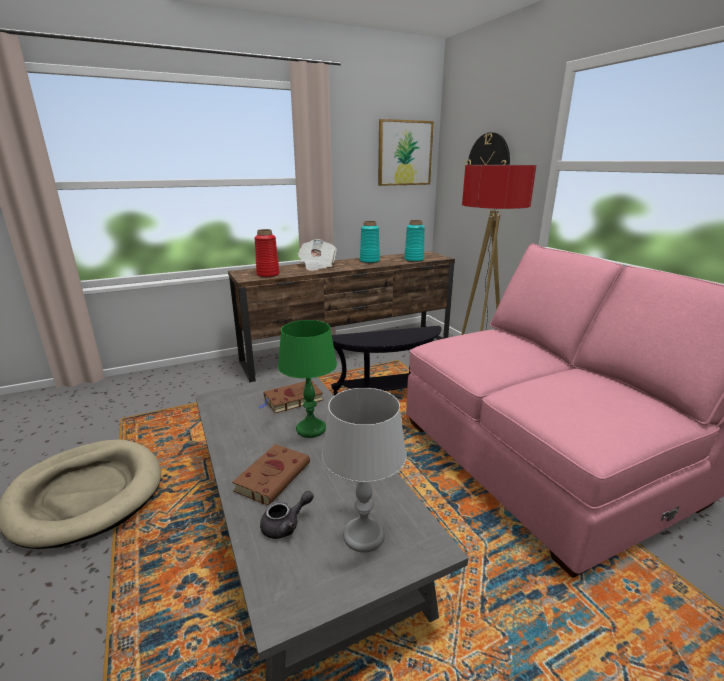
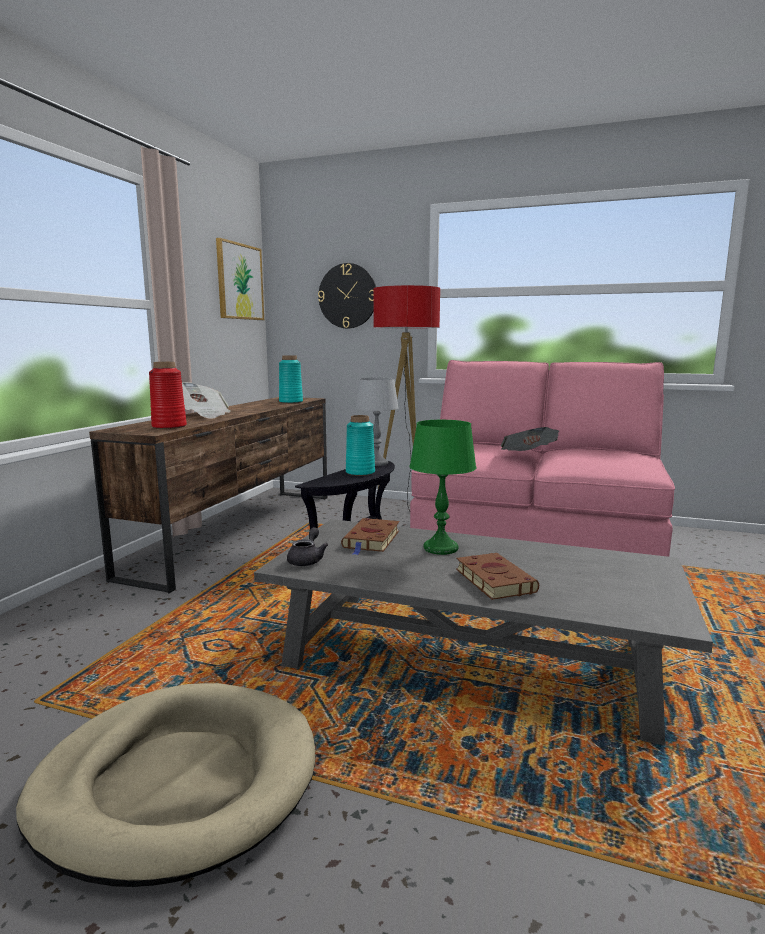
camera: 45 degrees left, 10 degrees down
(286, 525) = (572, 594): grey teapot -> grey teapot (307, 560)
(363, 535) = (620, 575): grey table lamp -> grey table lamp (376, 463)
(369, 261) = (248, 407): turquoise vase -> turquoise vase (360, 472)
(519, 369) = (528, 456): none -> newspaper

